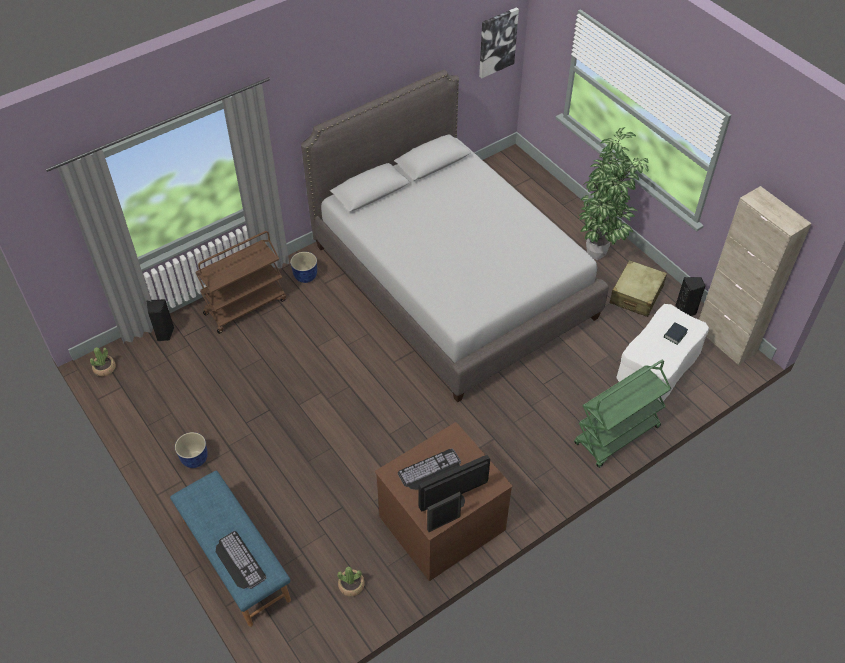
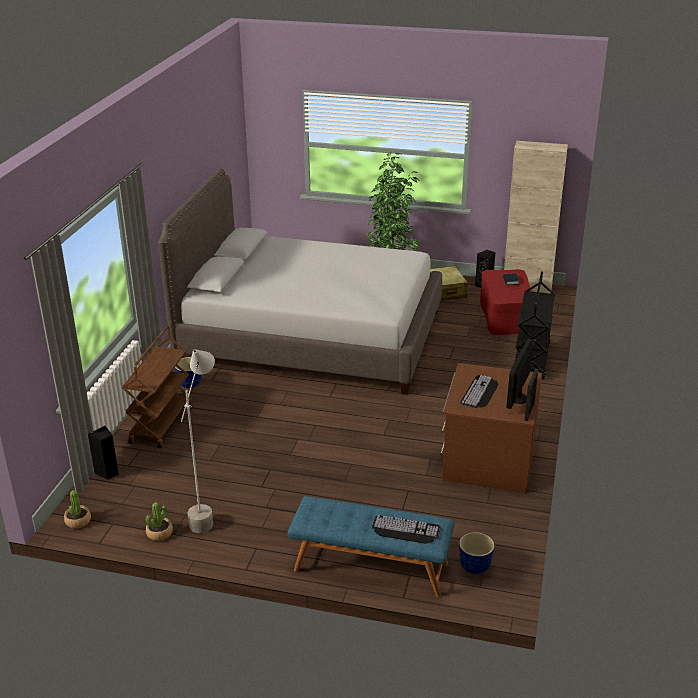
camera: 40 degrees left, 20 degrees down
(187, 420) = (207, 511): none -> grey floor lamp
(194, 459) = (248, 530): planter -> planter (474, 567)
(351, 585) = (478, 527): potted plant -> potted plant (159, 533)
(497, 42) = (236, 147): picture -> none
(617, 436) = (532, 360): green cart -> black cart
(658, 365) = (506, 316): white ottoman -> red ottoman

